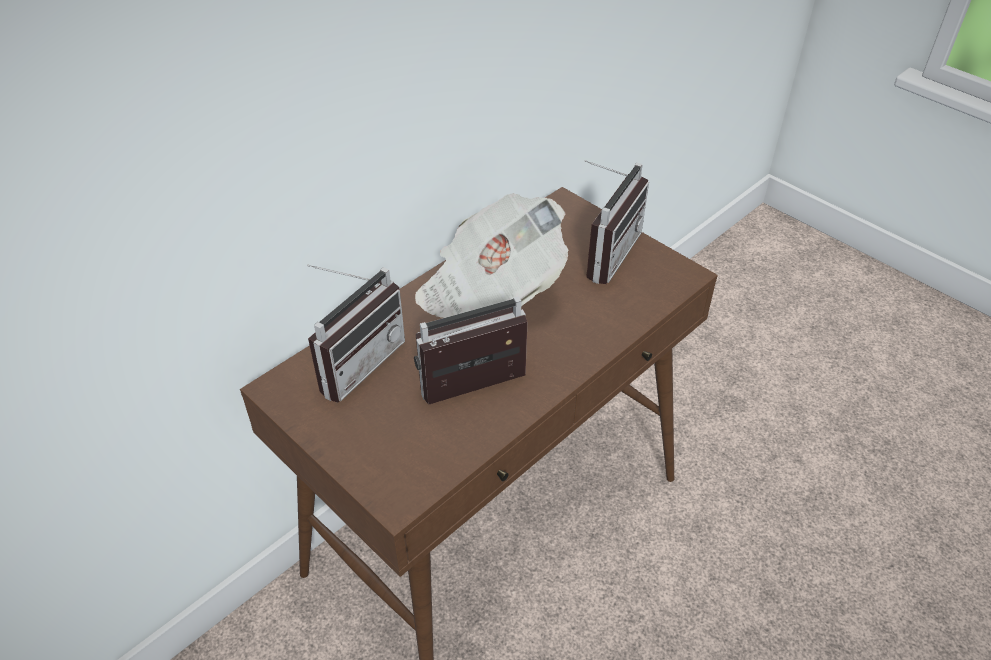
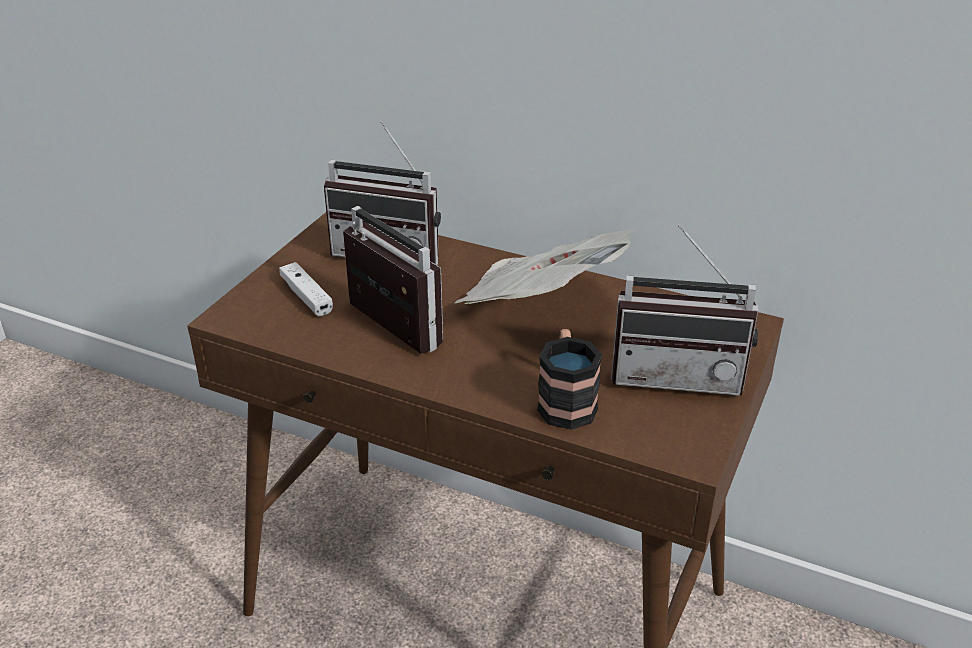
camera: 70 degrees right, 10 degrees down
(395, 434) = (306, 297): none -> white game controller
(611, 313) = (566, 400): none -> mug

